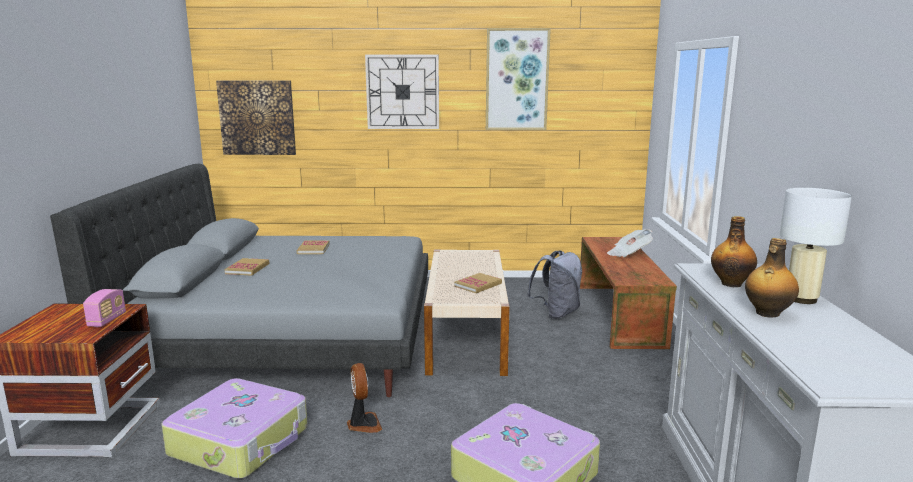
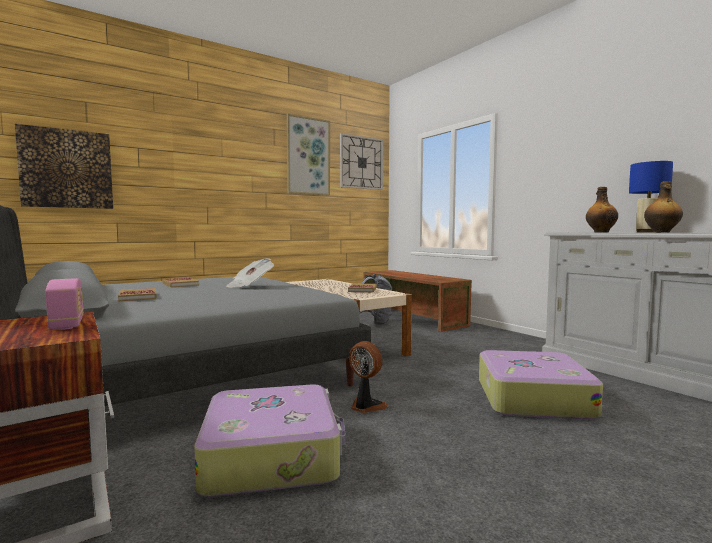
camera: 35 degrees left, 10 degrees down
(402, 92) = (220, 157): wall clock -> wall clock (361, 162)
(629, 254) = (411, 274): newspaper -> newspaper (250, 285)
(802, 299) = (647, 232): white table lamp -> blue table lamp

